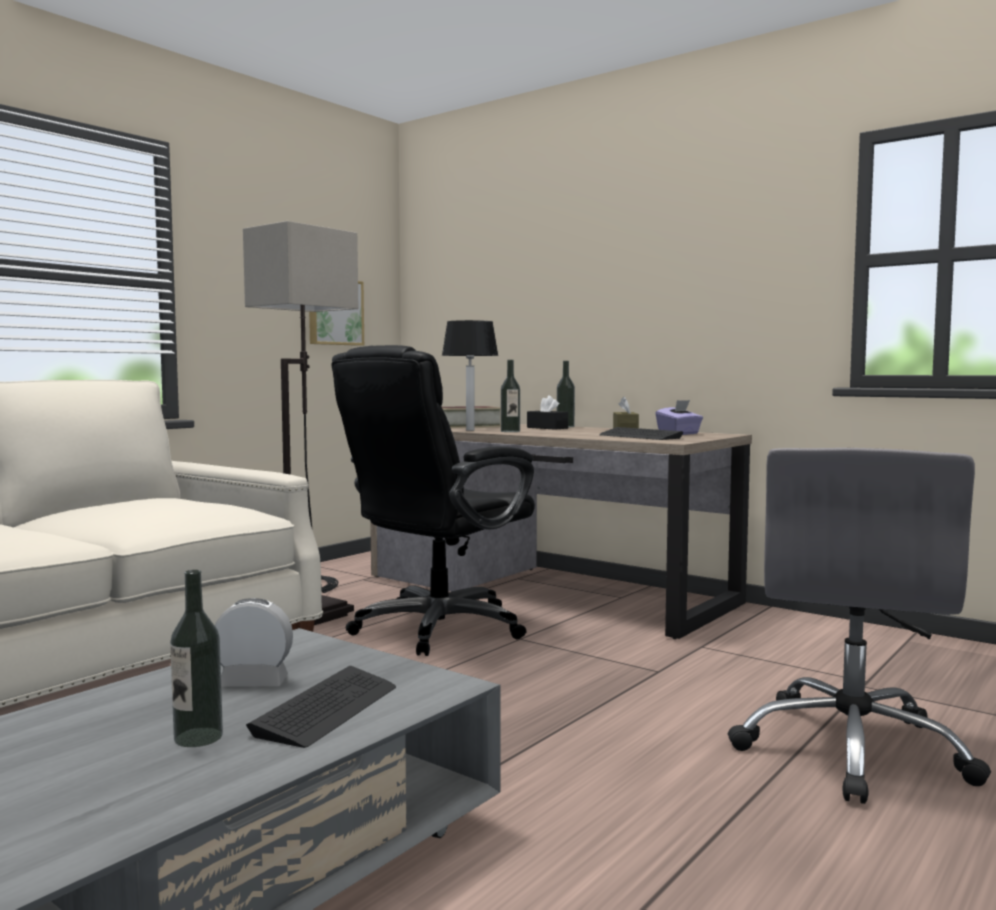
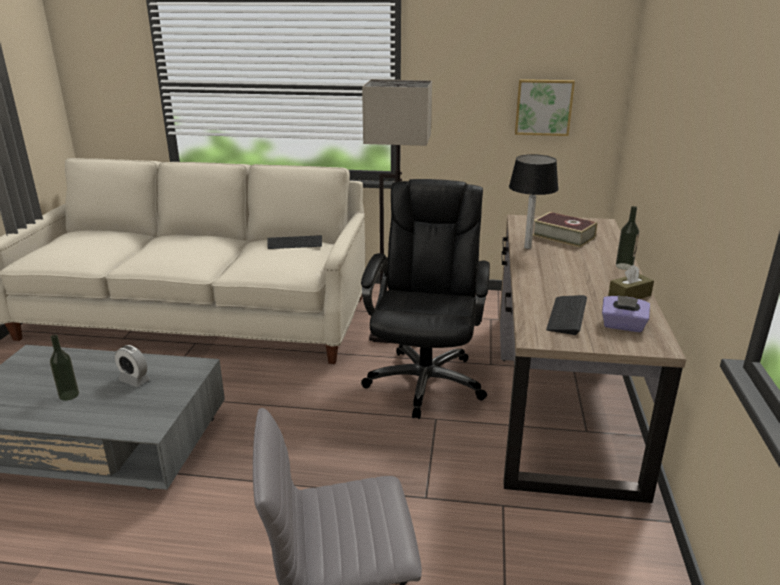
camera: 60 degrees right, 20 degrees up
(253, 682) = (134, 380): alarm clock -> alarm clock turned 150 degrees clockwise
(327, 709) = (107, 410): keyboard -> keyboard (295, 243)
(439, 628) = (425, 382): black office chair -> black office chair turned 90 degrees clockwise
(510, 431) = (538, 261): bottle -> none
(547, 428) = (596, 264): black tissue box -> none

